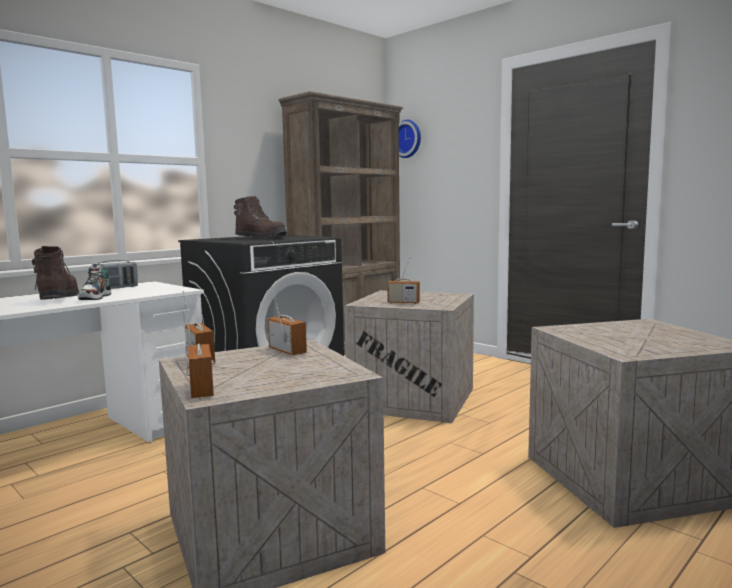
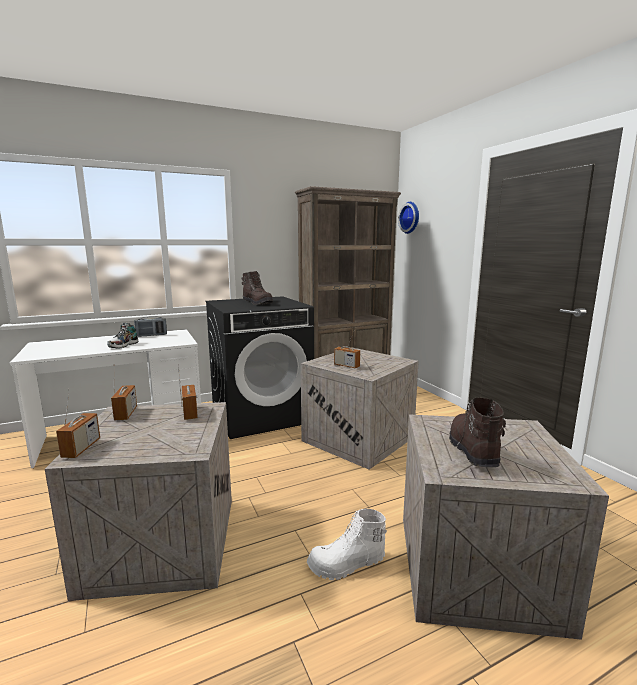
camera: 20 degrees right, 5 degrees up
(57, 298) = (104, 343): brown boot -> brown boot (471, 450)
(507, 502) = (347, 565): none -> white boot

